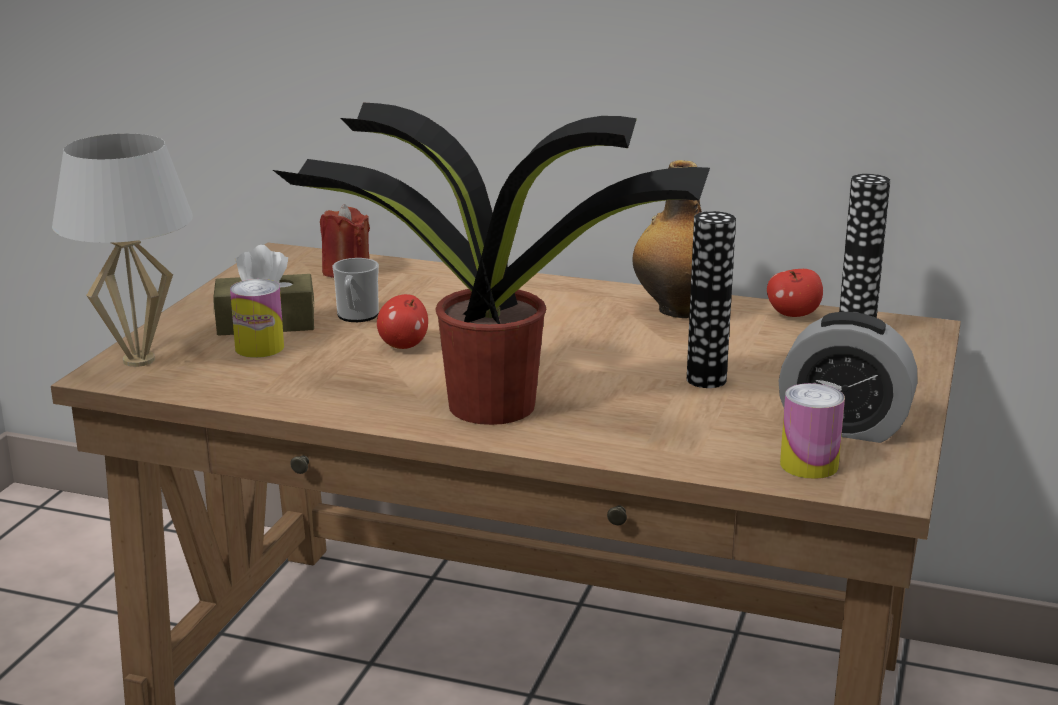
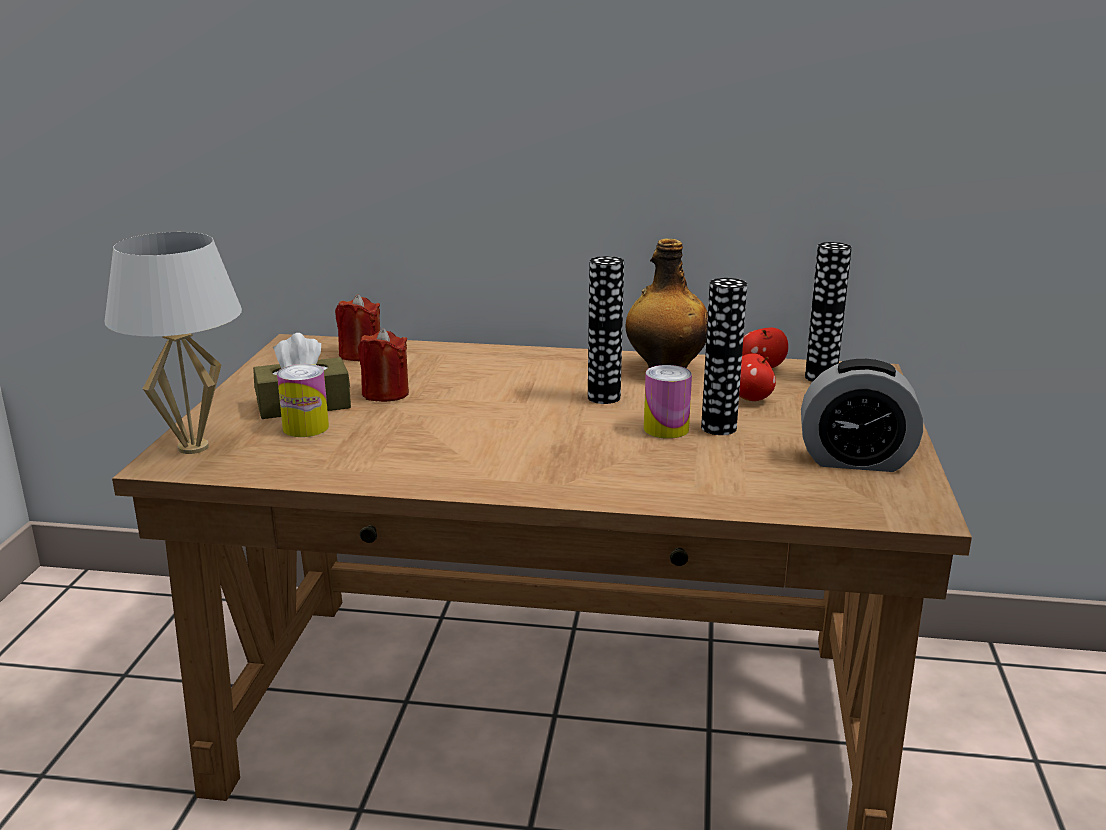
camera: 10 degrees left, 0 degrees up
(356, 316) = (385, 393): mug -> red candle
(403, 345) = (438, 416): apple -> apple (751, 398)
(486, 404) = (536, 464): potted plant -> none
(593, 337) = (604, 397): none -> vase
(809, 465) = (845, 497): can -> can (666, 429)

